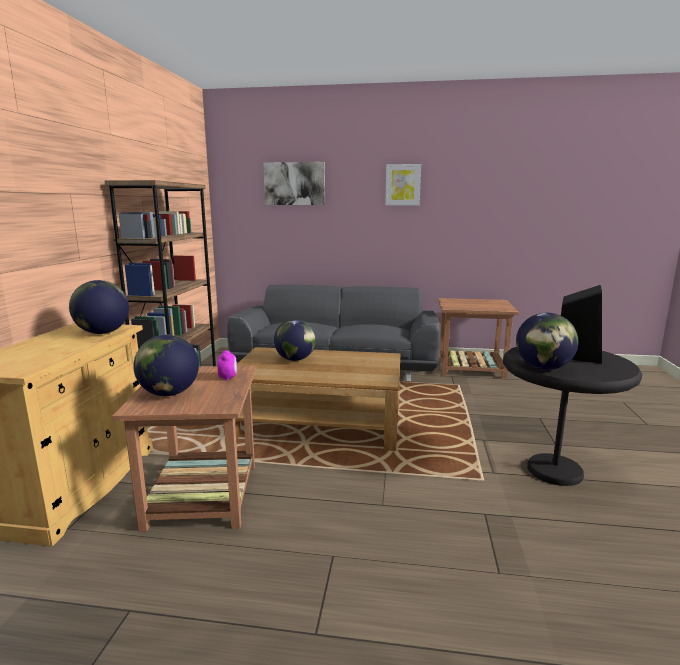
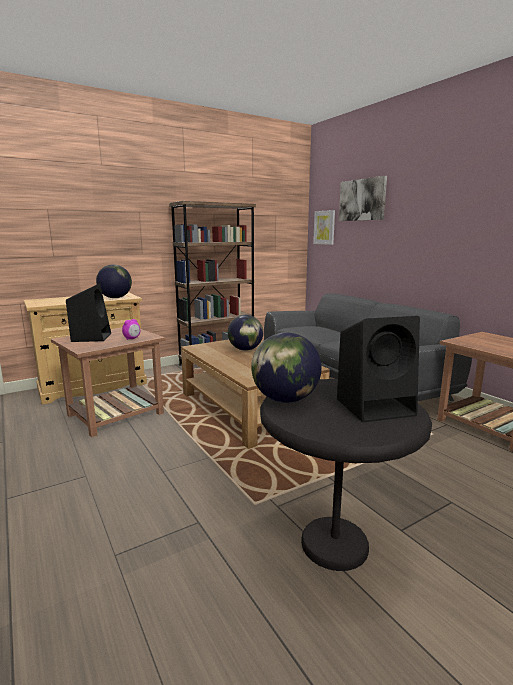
camera: 50 degrees right, 0 degrees up
(169, 393) = (91, 337): globe -> black speaker
(402, 185) = (458, 193): picture -> picture (324, 227)

